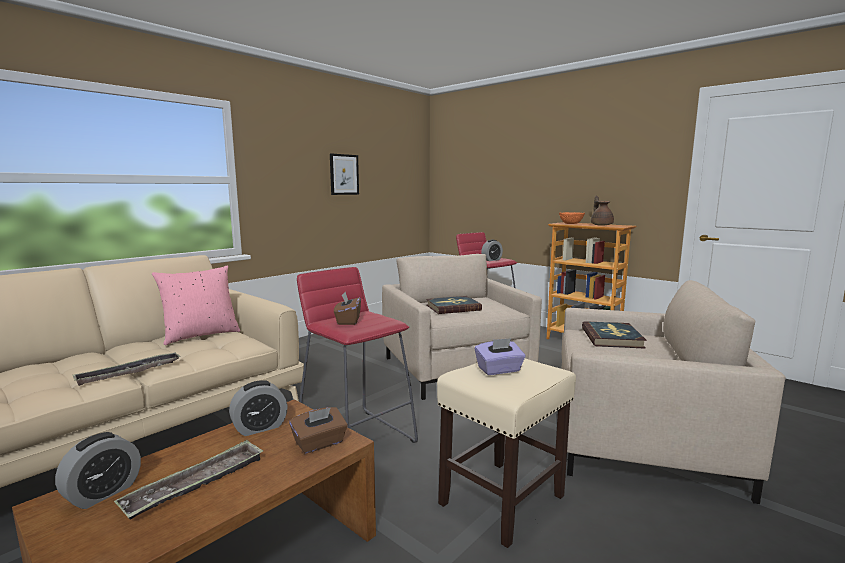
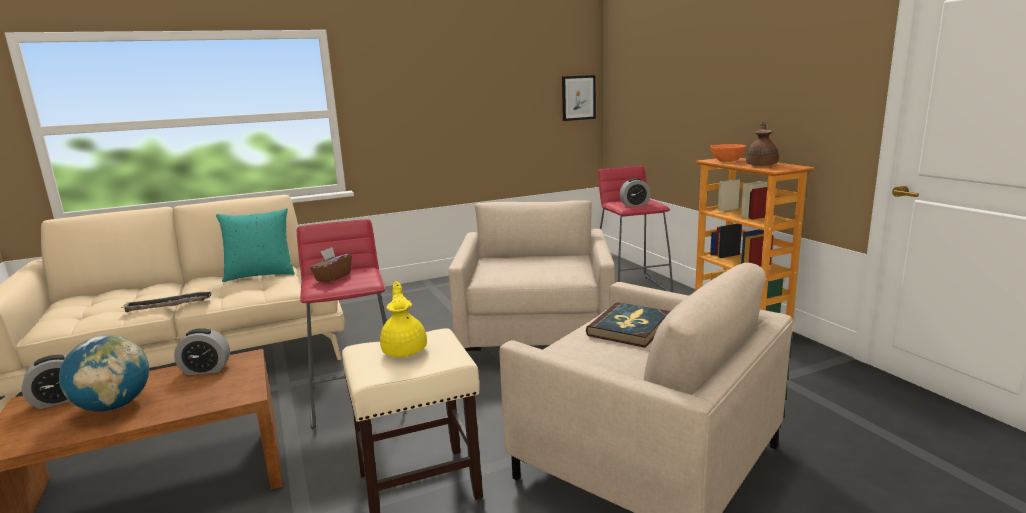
camera: 25 degrees right, 5 degrees up
(197, 484) = (114, 406): tray -> globe
(200, 335) = (260, 275): pink pillow -> turquoise pillow
(319, 443) = (226, 392): brown tissue box -> none
(344, 174) = (471, 96): picture -> picture (578, 98)
(453, 307) = (515, 267): book -> none
(499, 370) = (405, 349): purple tissue box -> yellow teapot

